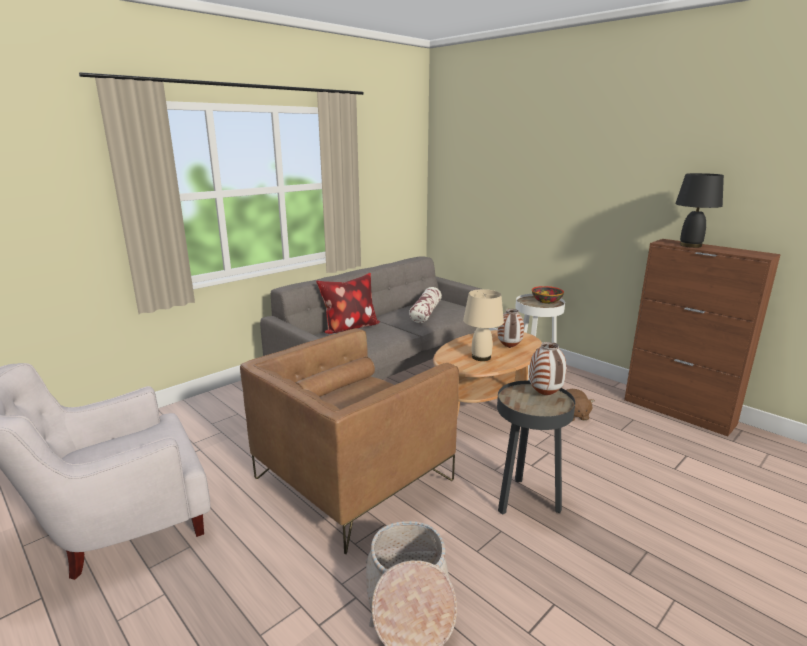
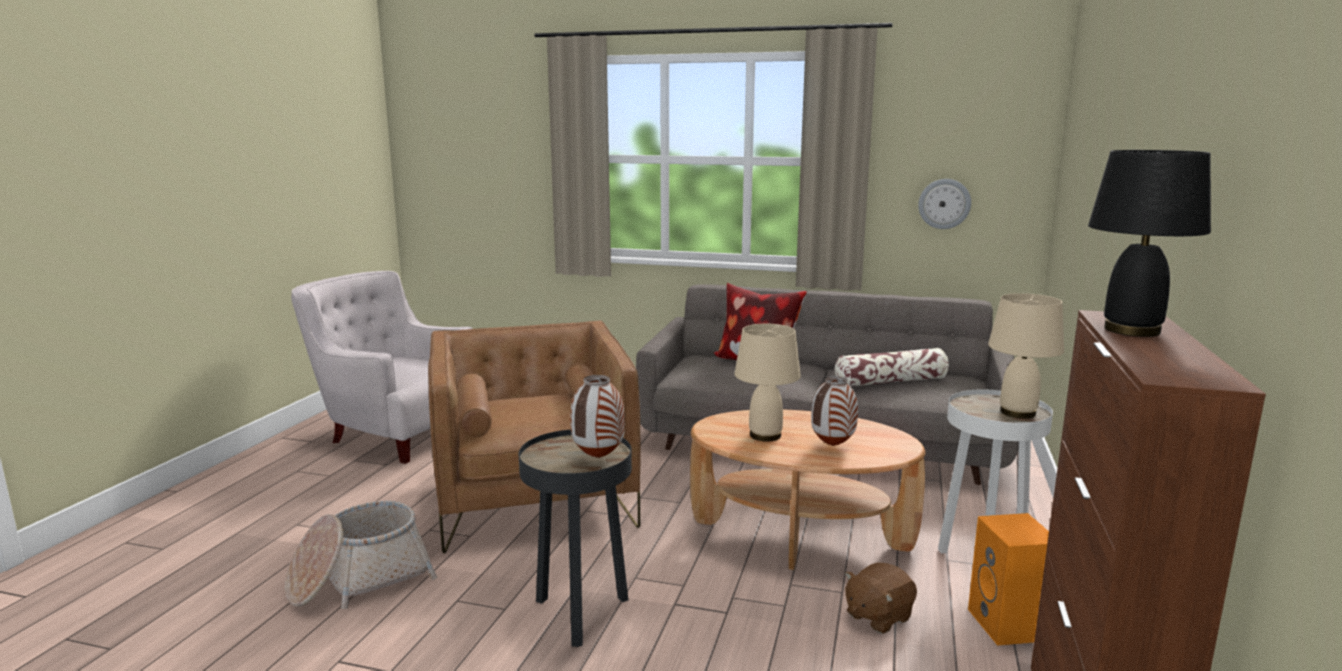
camera: 60 degrees right, 5 degrees down
(353, 480) = (534, 498): brown armchair -> brown armchair turned 60 degrees clockwise
(386, 205) = (944, 204): none -> wall clock
(546, 301) = (1018, 413): bowl -> beige table lamp
(593, 392) = (1009, 625): none -> orange speaker

